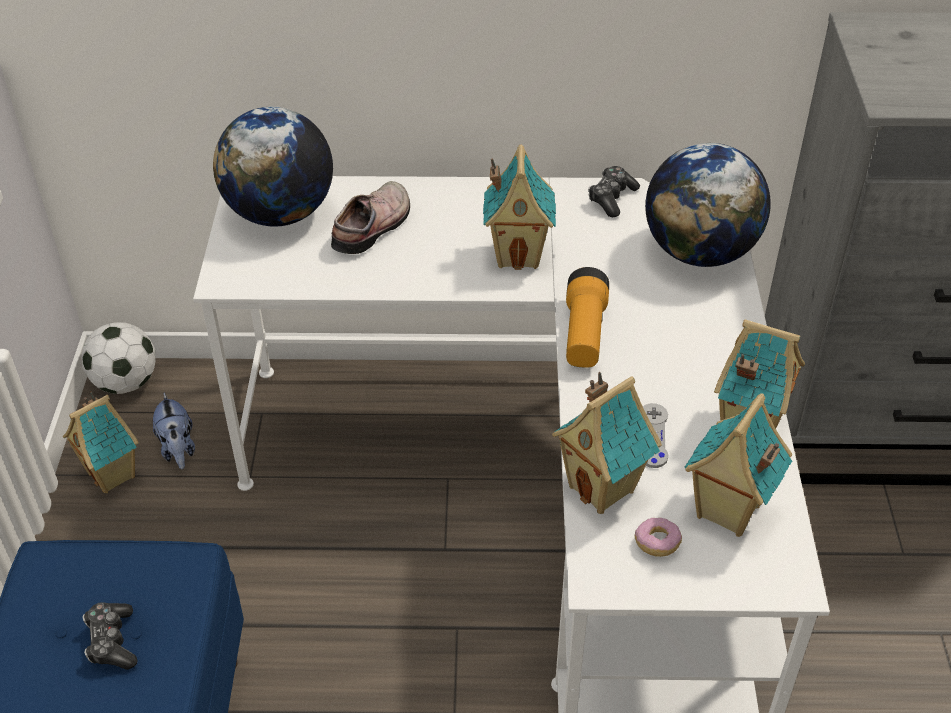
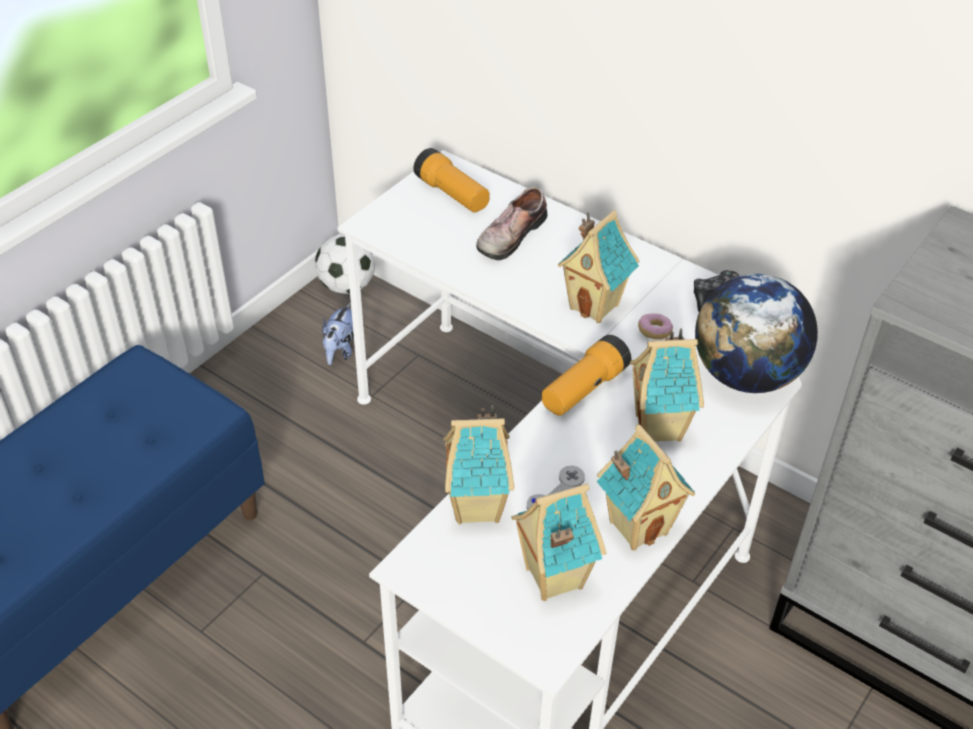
camera: 35 degrees right, 0 degrees up
(112, 642) = (130, 436): game controller -> none
(113, 475) = (286, 346): toy house -> toy house (660, 428)
(280, 214) = (452, 194): globe -> flashlight
(375, 227) = (509, 235): shoe -> shoe turned 150 degrees clockwise
(657, 543) = (476, 568): donut -> donut (654, 332)

